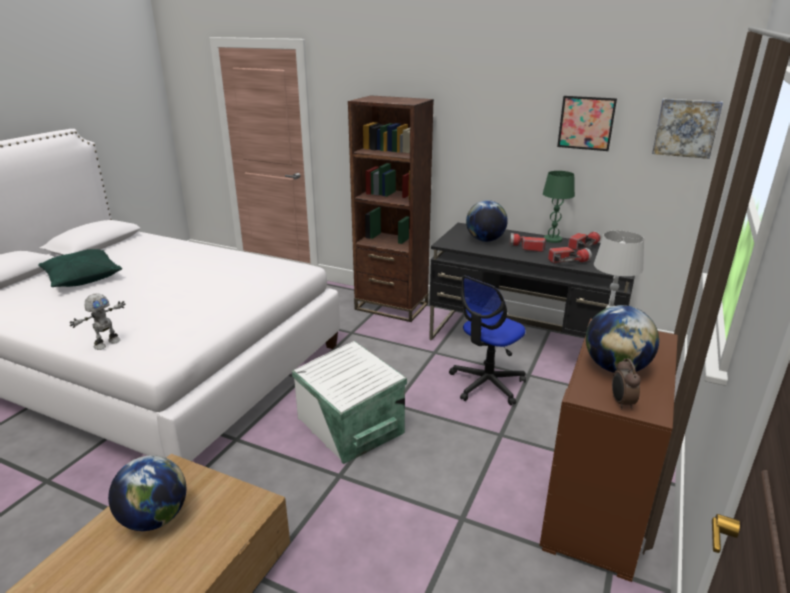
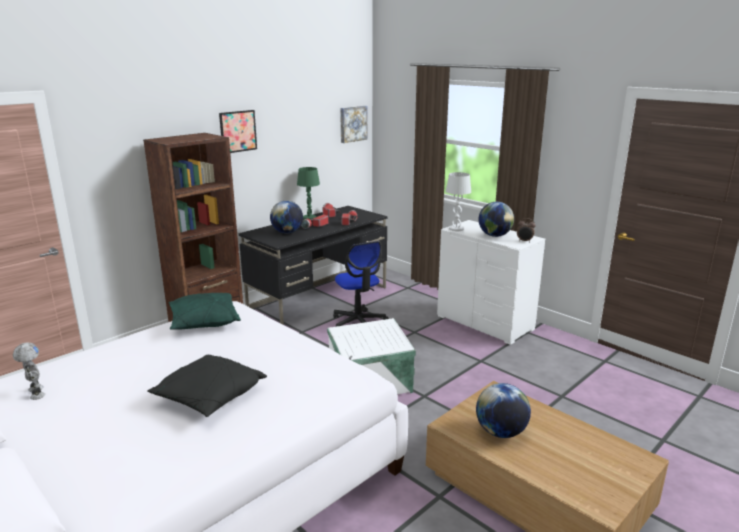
camera: 70 degrees left, 5 degrees down
(82, 278) = (92, 434): green pillow -> green pillow (204, 322)
(106, 343) = (309, 406): toy robot -> toy robot (35, 393)
(126, 300) = (209, 397): none -> black pillow
(586, 123) = (306, 131): picture -> picture (238, 131)
(597, 506) = (485, 322): brown dresser -> white dresser

